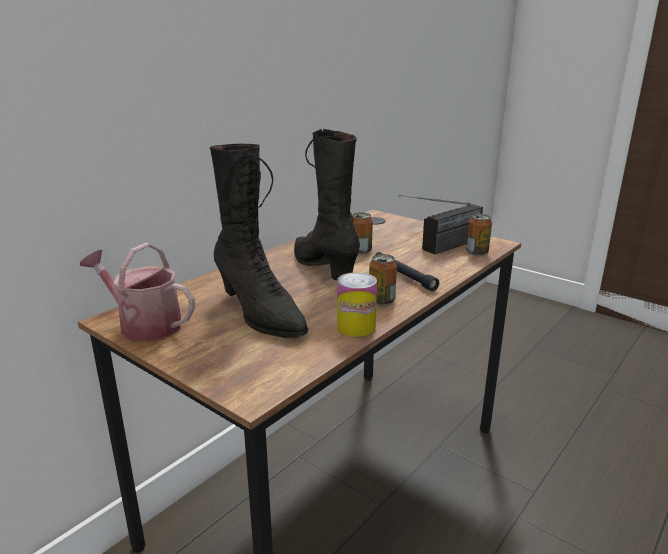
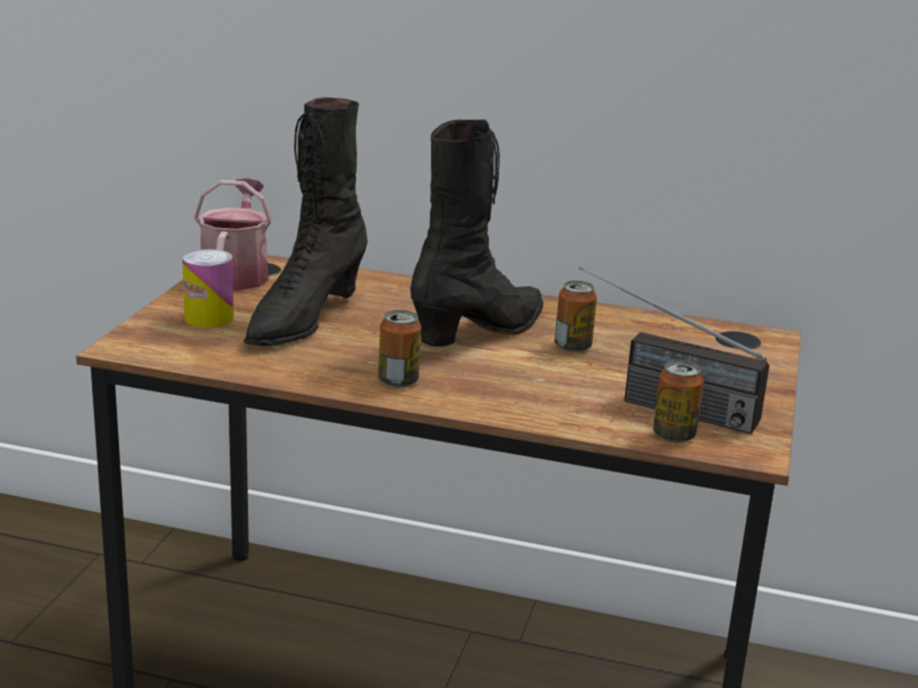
camera: 65 degrees right, 0 degrees up
(356, 327) = (307, 375): can -> can (209, 318)
(403, 275) = (505, 386): black flashlight -> none

